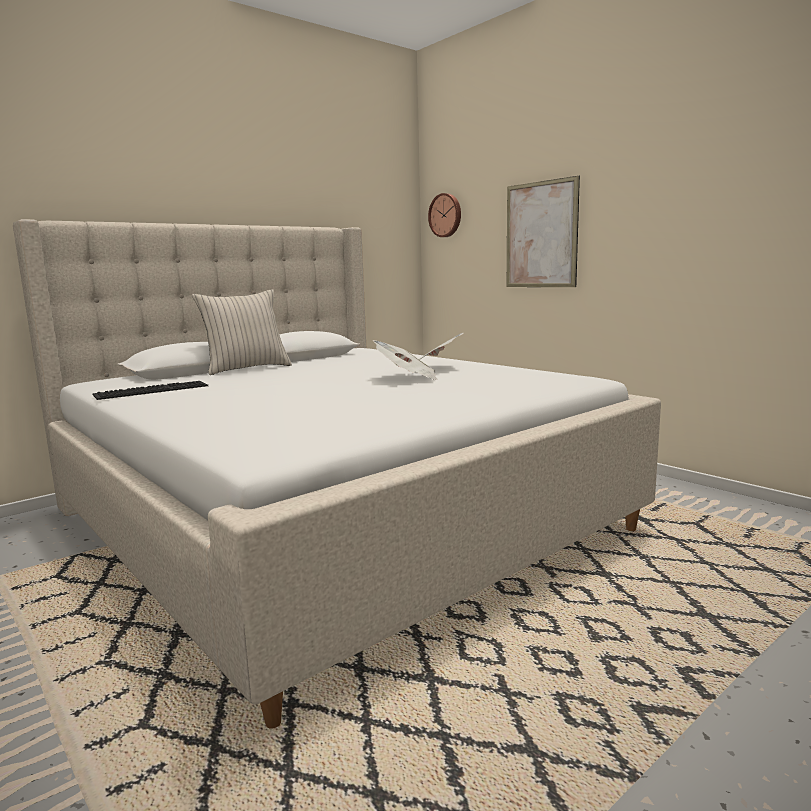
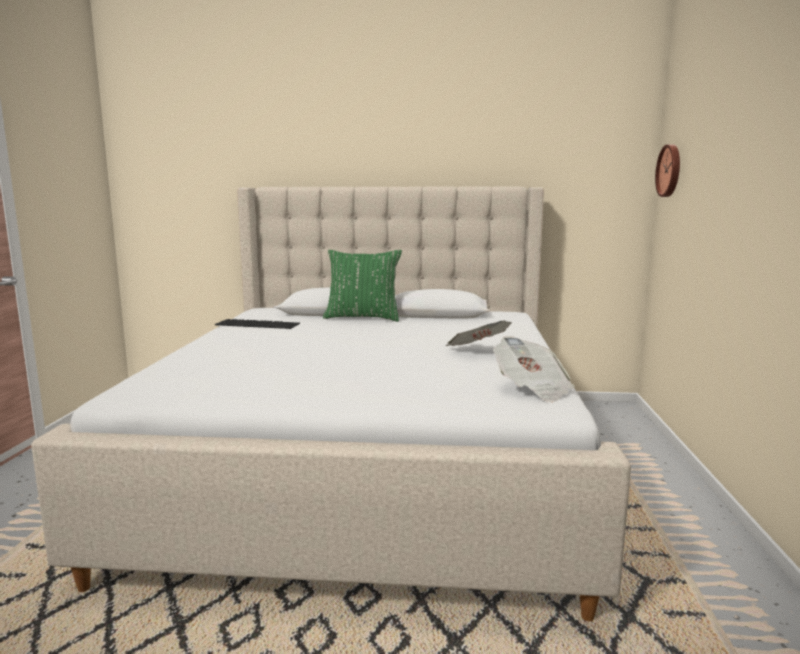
camera: 45 degrees right, 0 degrees up
(246, 369) = (363, 318): beige pillow -> green pillow
(407, 378) = (416, 357): newspaper -> newspaper (532, 389)
(541, 235) = (730, 205): picture -> none

